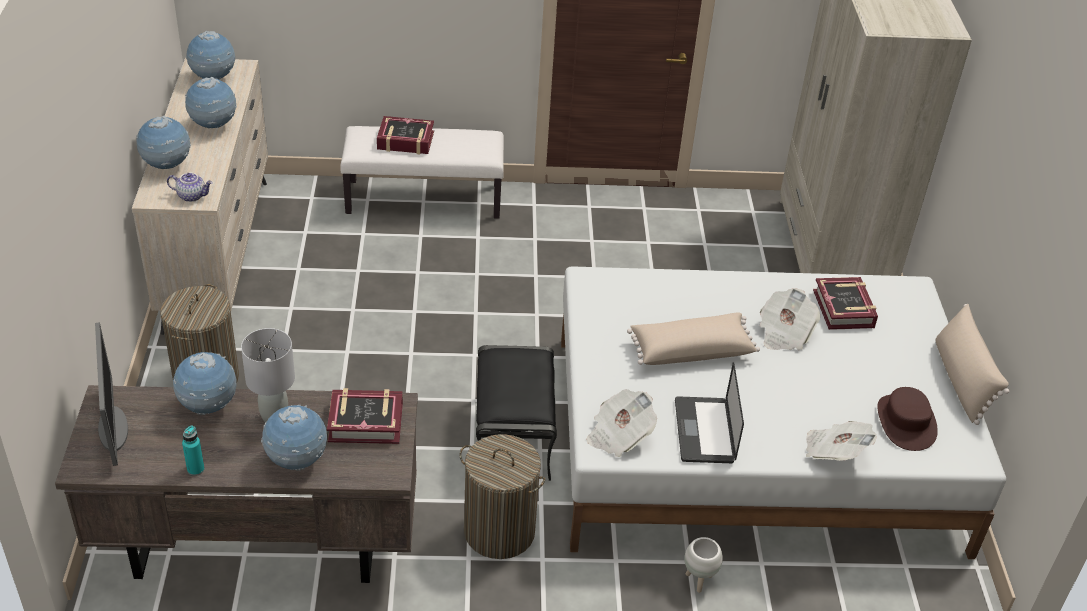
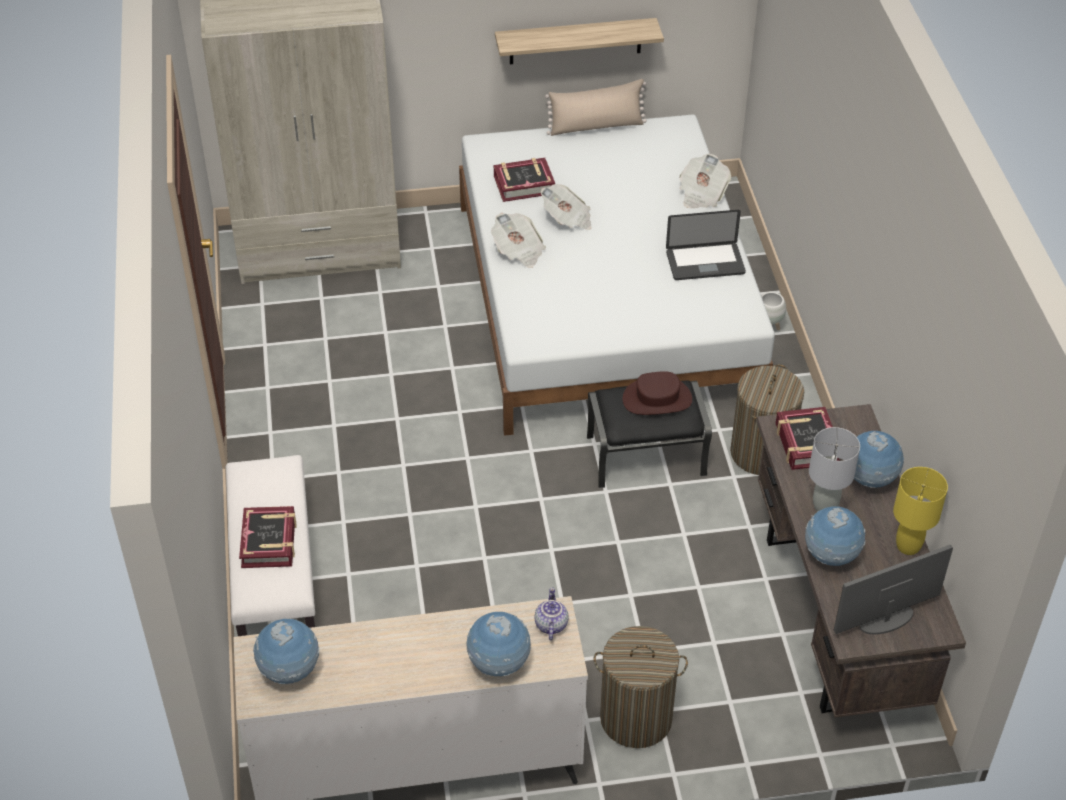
camera: 95 degrees left, 5 degrees up
(195, 469) = (907, 546): turquoise bottle -> yellow table lamp
(213, 126) = (402, 642): globe -> none
(619, 435) = (728, 311): newspaper -> newspaper (518, 251)
(690, 350) = (607, 273): beige pillow -> none
(905, 422) = (655, 157): brown hat -> brown hat (657, 399)
(1007, 279) = (575, 41): none -> shelf

